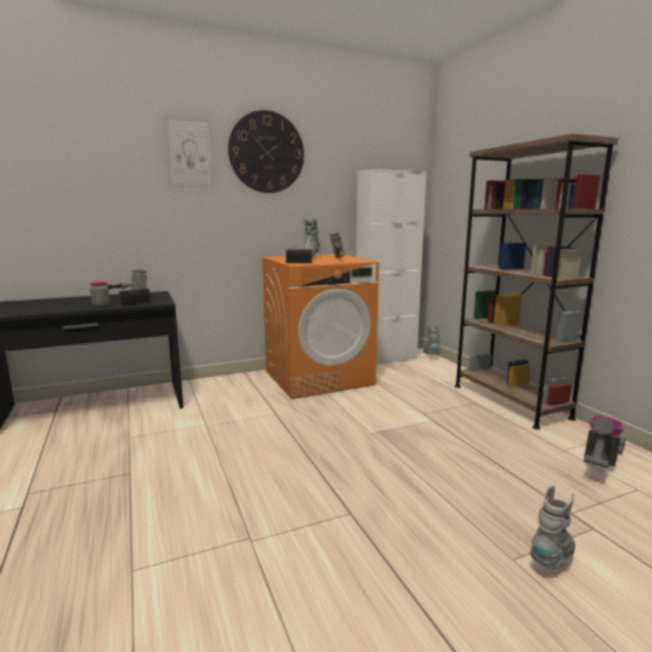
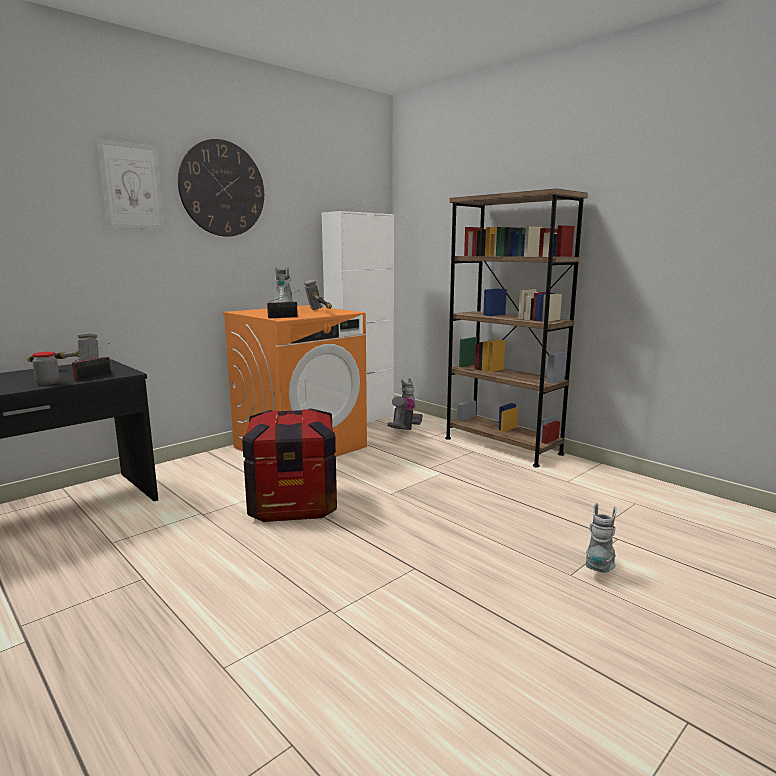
camera: 20 degrees left, 0 degrees up
(282, 428) = (293, 503): none -> crate
(600, 463) = (599, 487): vacuum cleaner -> vacuum cleaner (404, 430)

